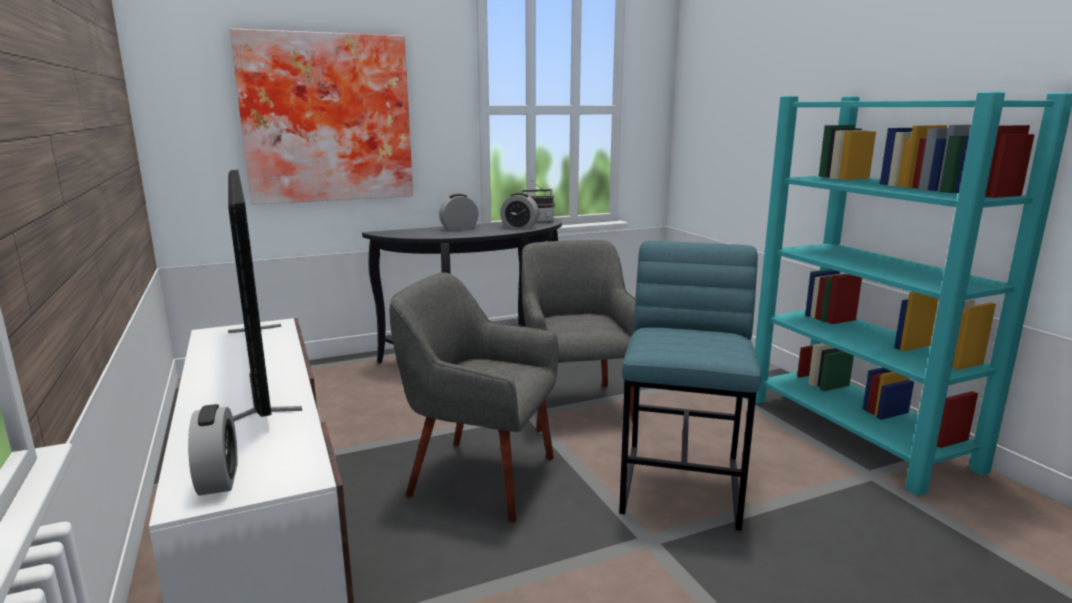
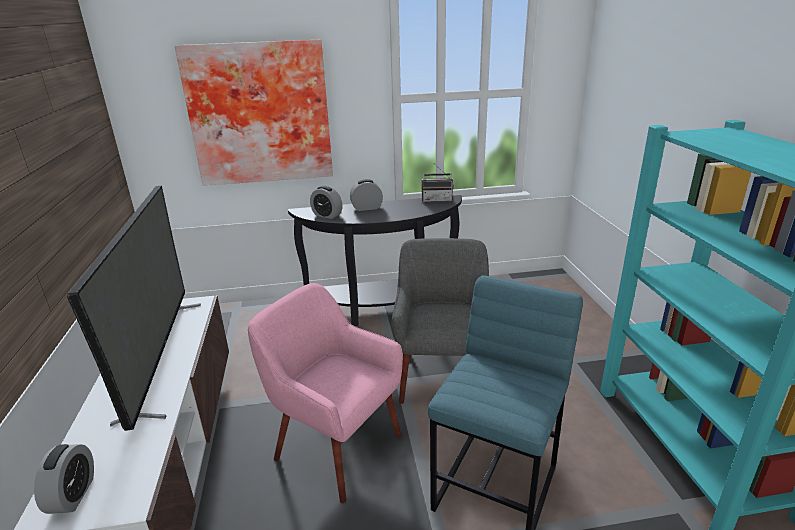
camera: 15 degrees right, 10 degrees up
(480, 476) = (336, 447): grey armchair -> pink armchair
(519, 227) = (418, 209): alarm clock -> alarm clock (327, 215)

